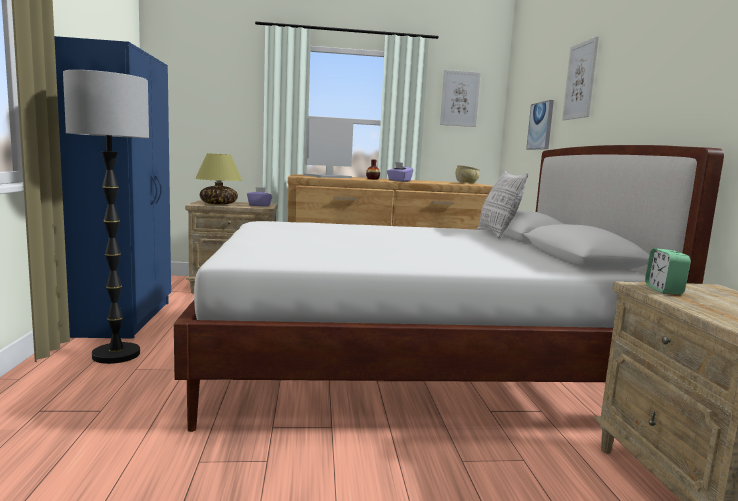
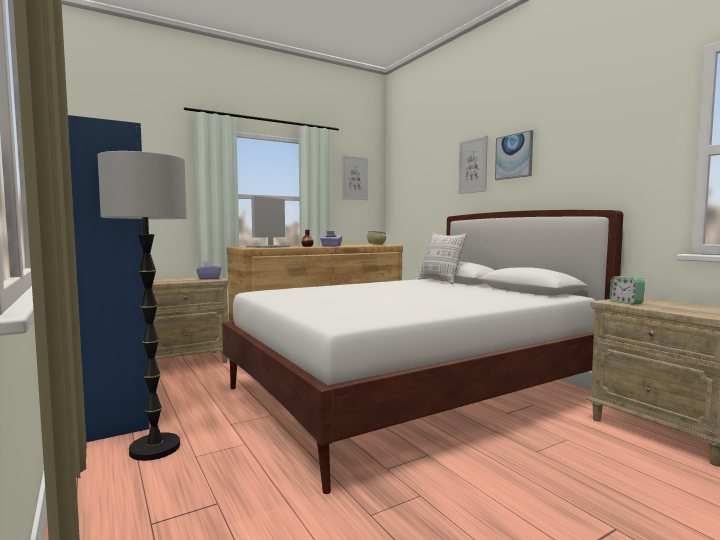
camera: 25 degrees left, 5 degrees down
(219, 204) = (168, 281): table lamp -> none
(540, 126) = (433, 198): picture -> picture (514, 156)

